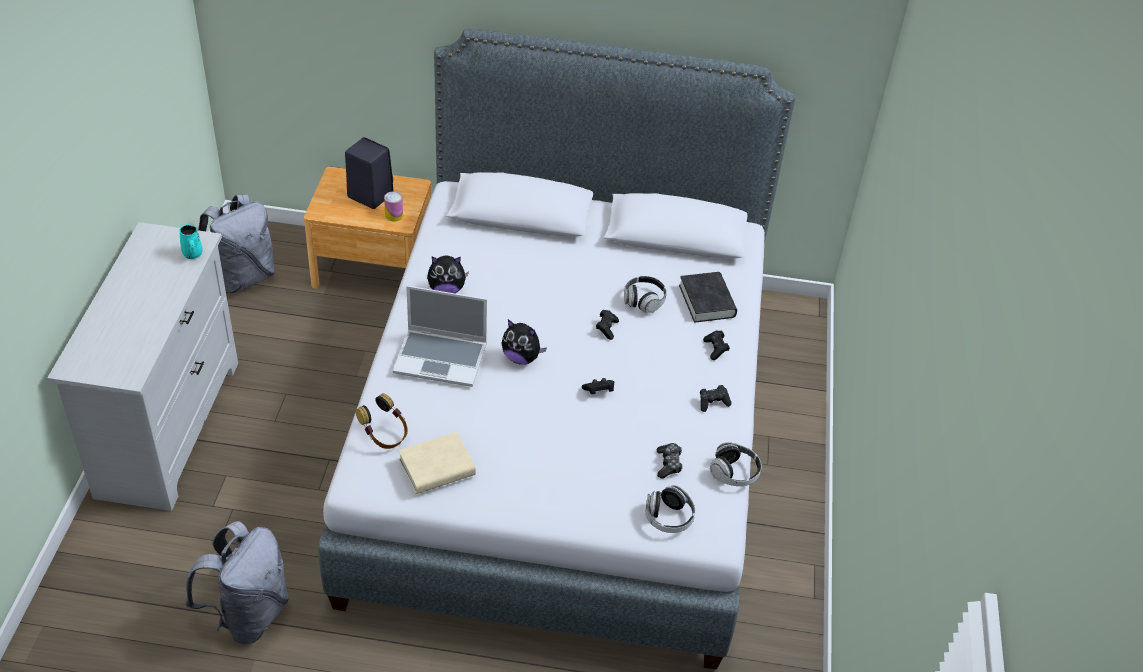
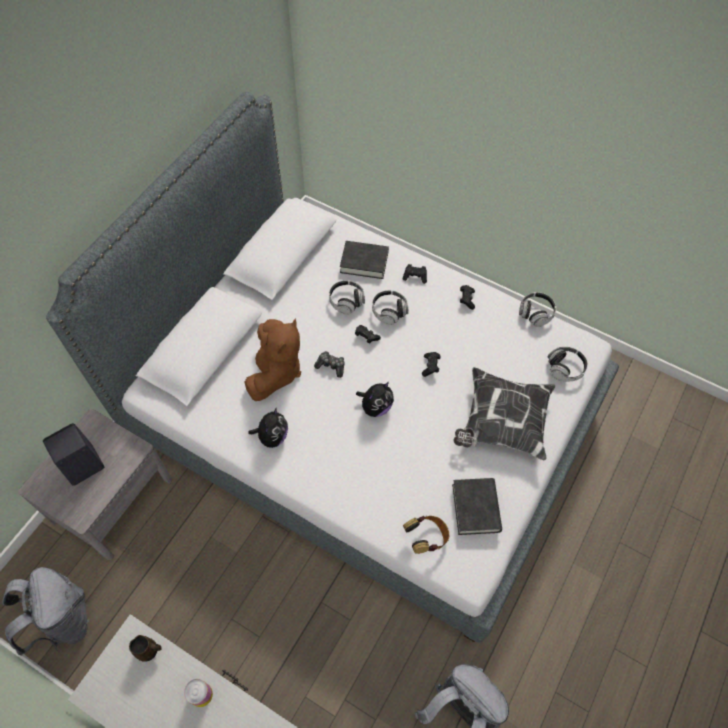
camera: 65 degrees left, 15 degrees up
(192, 254) = (149, 650): turquoise mug -> brown mug
(373, 267) = (112, 500): brown nightstand -> grey nightstand
(394, 215) = (121, 453): can -> can (201, 694)
(437, 468) = (476, 508): beige book -> black book
(442, 358) = (355, 466): laptop -> none
(522, 271) = (275, 372): none -> brown plush toy
(558, 471) = (501, 423): none -> pillow
(652, 338) = (389, 311): none -> headphones
(668, 464) = (516, 349): game controller -> game controller (331, 366)

